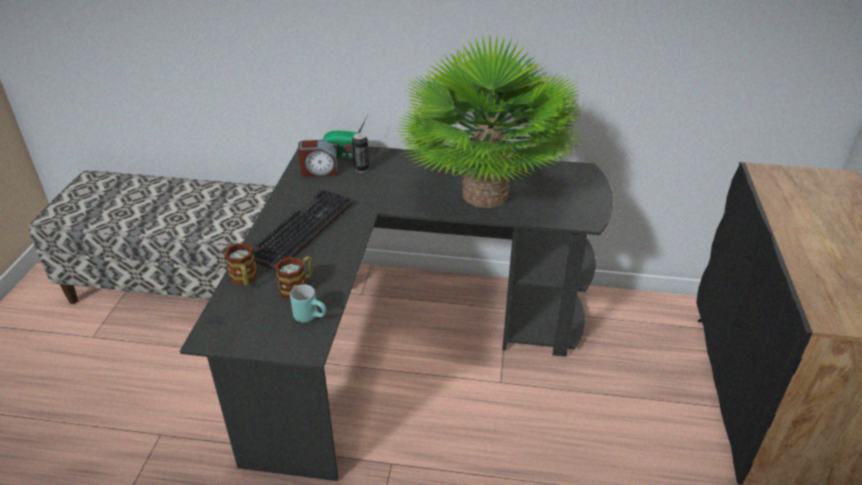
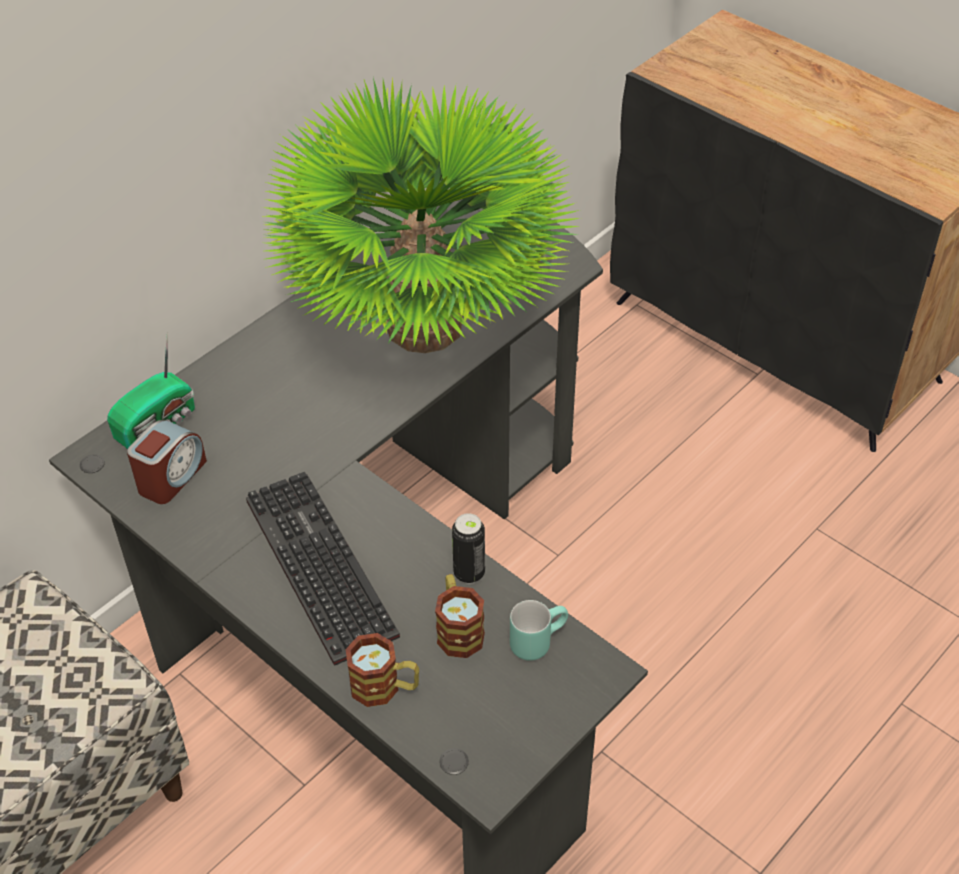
camera: 55 degrees left, 10 degrees up
(361, 169) = (219, 423): can -> can (469, 573)

